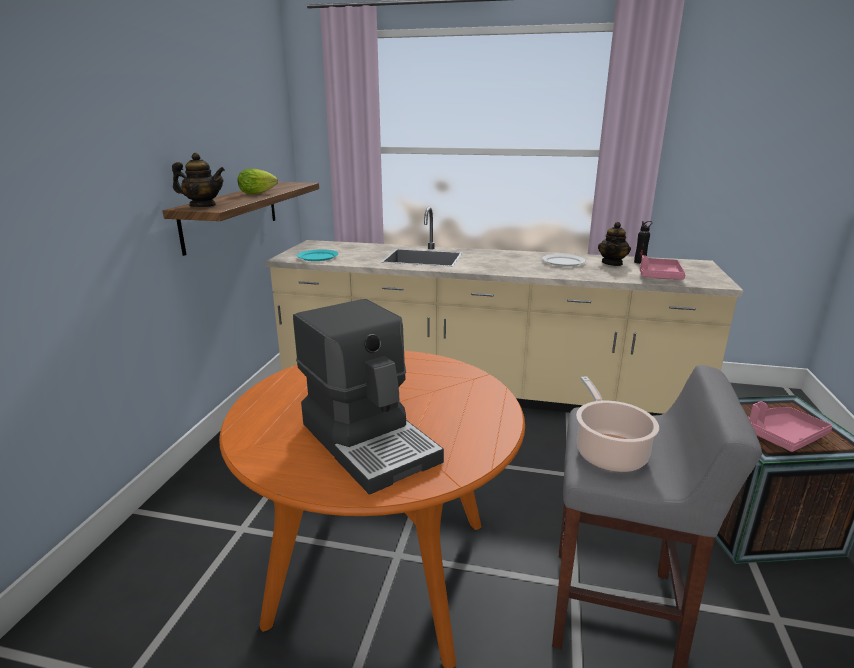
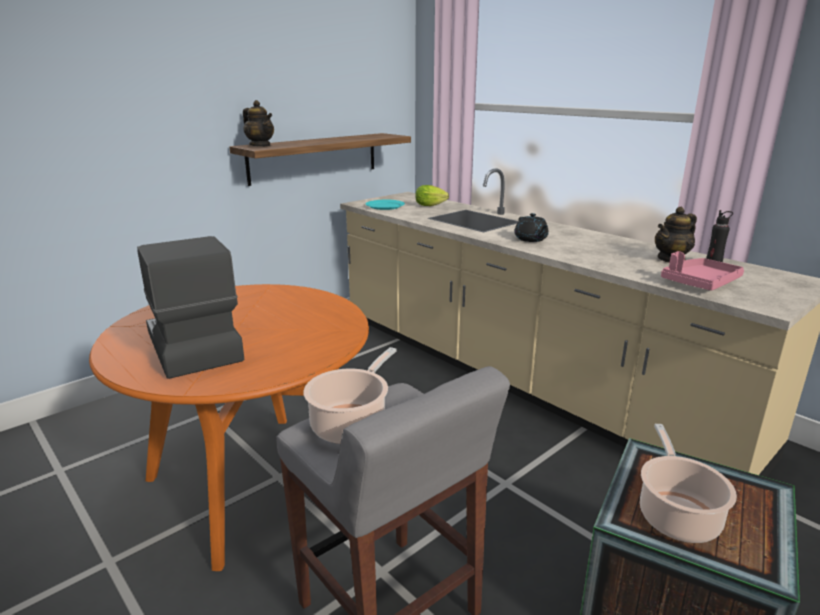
camera: 35 degrees right, 0 degrees up
(259, 193) = (331, 140): lettuce -> lettuce (432, 206)
(370, 441) = (192, 346): coffee machine -> coffee machine turned 150 degrees clockwise
(500, 265) = (531, 239): none -> black teapot
(563, 262) = (611, 248): white plate -> none
(782, 435) = (676, 514): pink tray -> cooking pot

